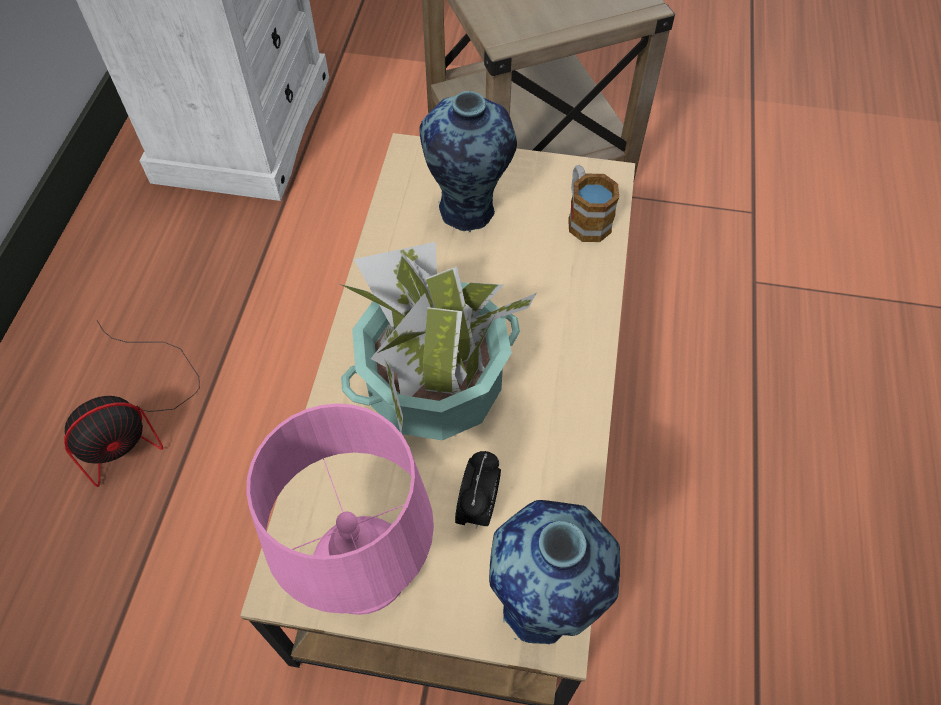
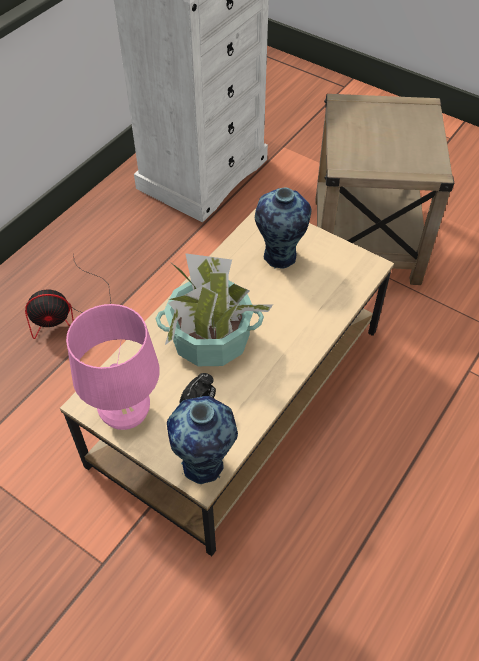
camera: 25 degrees right, 5 degrees down
(585, 218) = (345, 283): mug -> none

